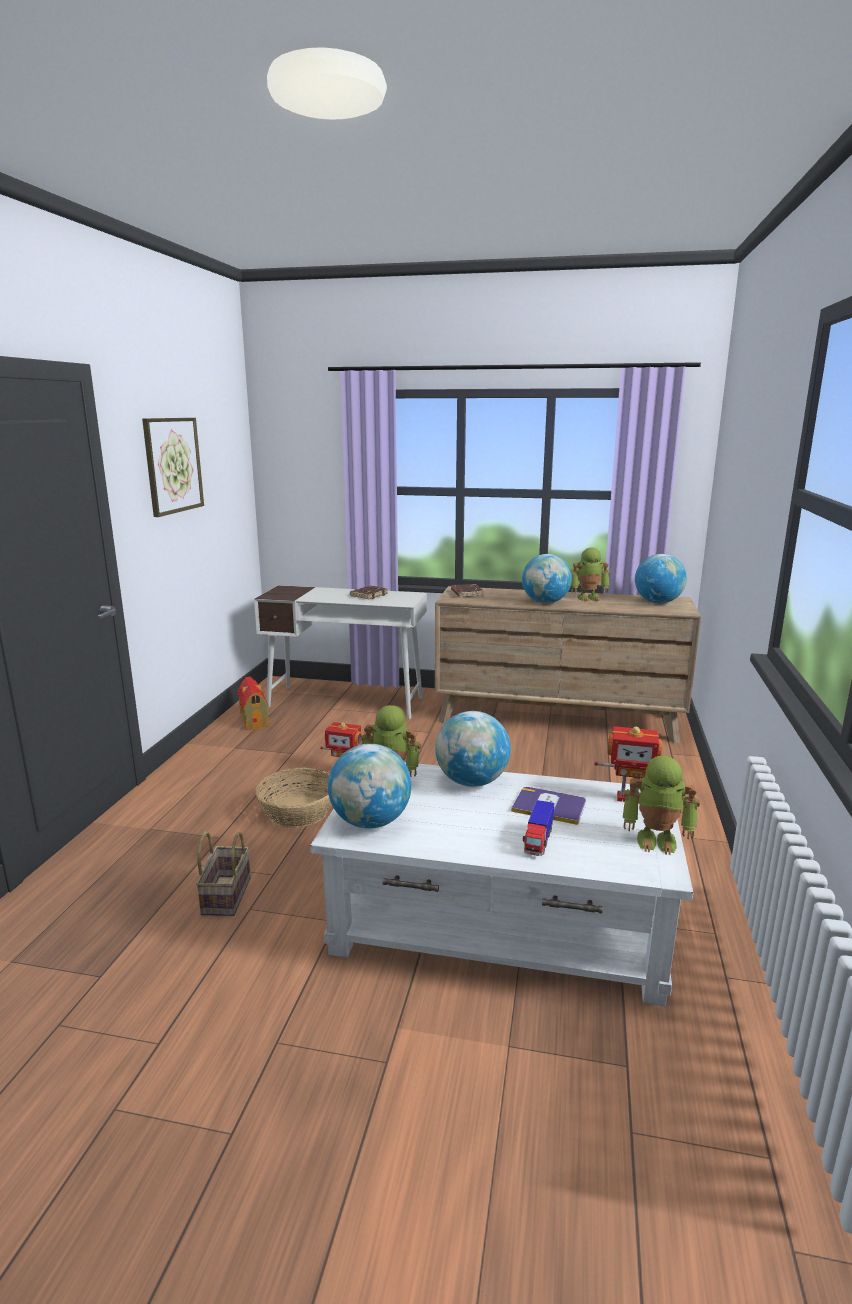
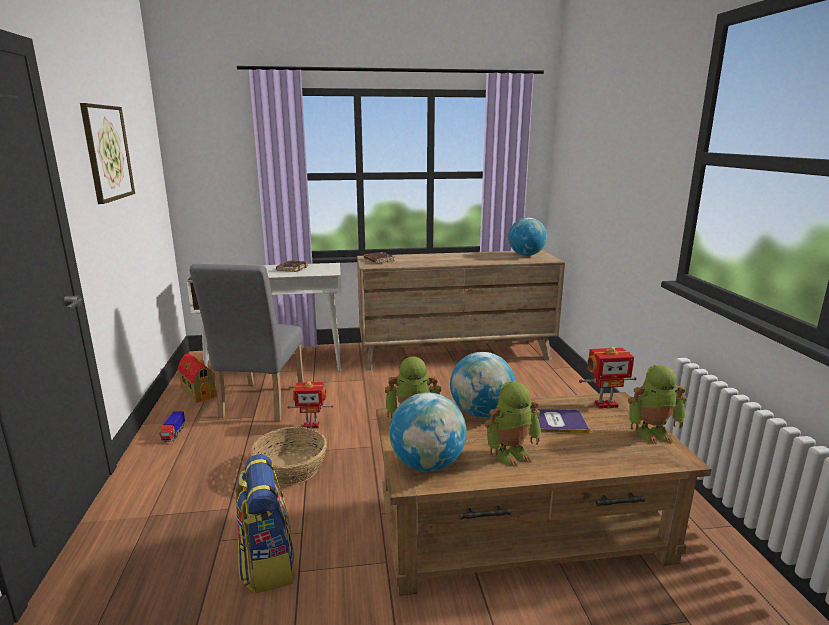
camera: 20 degrees left, 0 degrees up
(225, 895) = (267, 563): basket -> backpack
(305, 742) = (259, 405): none -> grey chair
(500, 924) = (521, 529): white coffee table -> brown coffee table
(538, 841) = (573, 452): toy truck -> toy truck (173, 434)
(545, 602) = (446, 262): globe -> none
(588, 598) = (474, 256): toy robot -> toy robot (511, 454)

